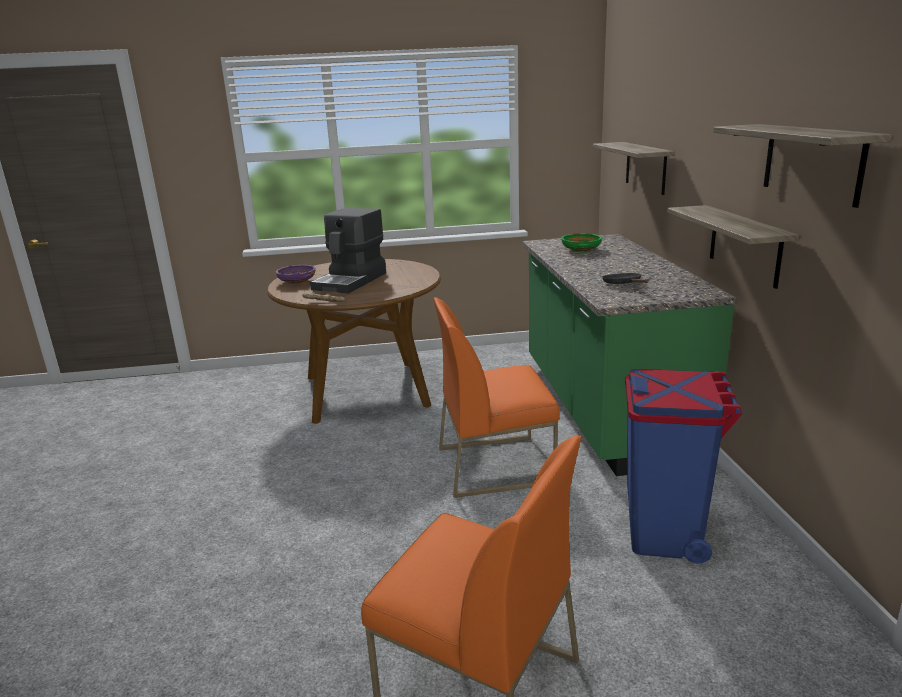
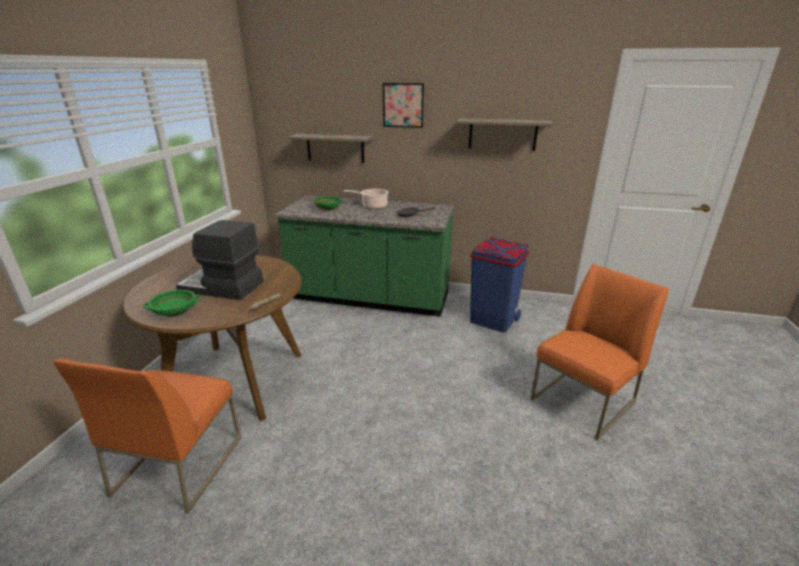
camera: 70 degrees left, 5 degrees up
(296, 282) = (174, 311): purple bowl -> green bowl
(351, 281) = (221, 287): coffee machine -> coffee machine turned 150 degrees clockwise
(495, 465) = (402, 348): orange chair -> orange chair (179, 464)
(628, 263) = (372, 206): none -> cooking pot
(705, 99) = (403, 105): none -> picture
(744, 245) = (455, 178): shelf -> none

